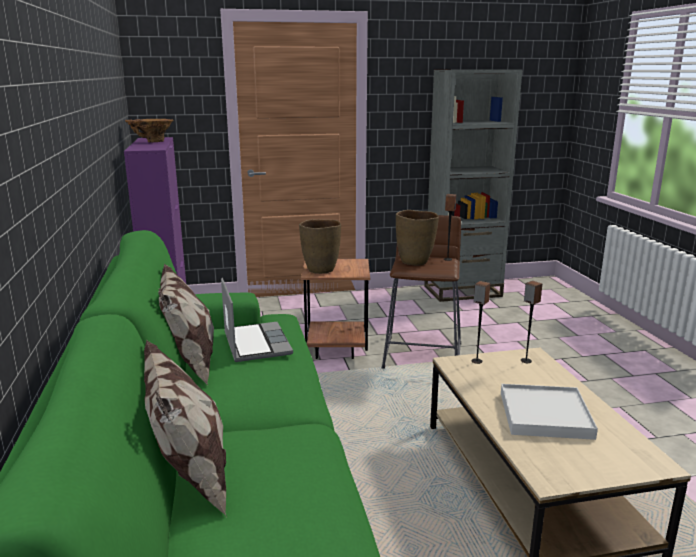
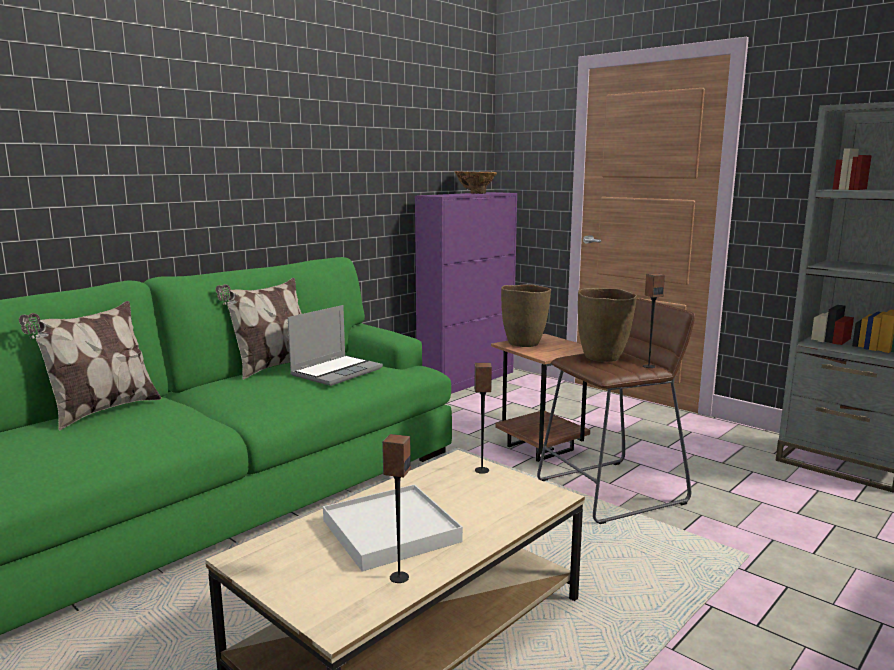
camera: 55 degrees right, 5 degrees down
(525, 361) = (525, 495): speaker -> speaker (398, 577)

